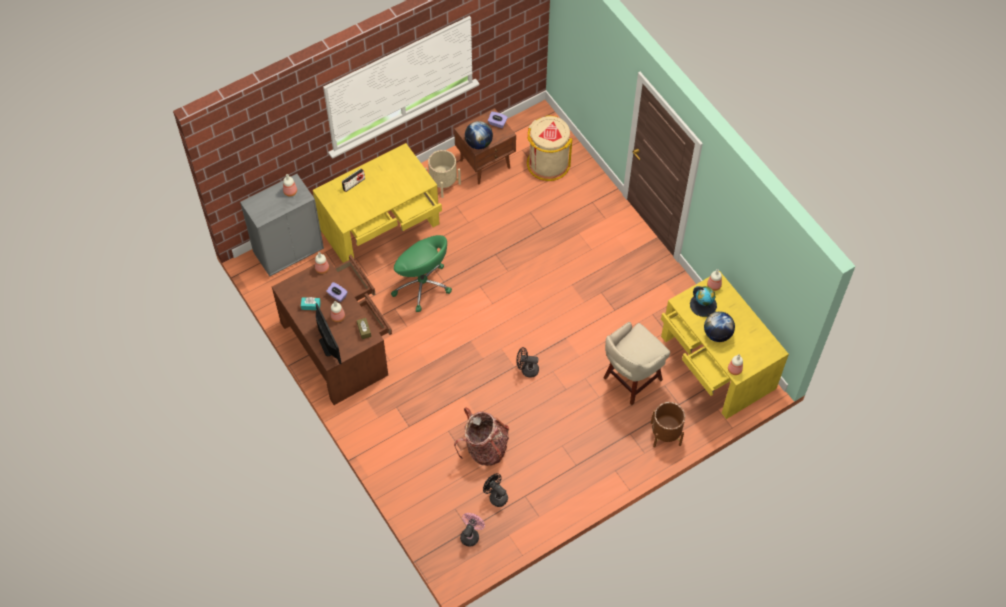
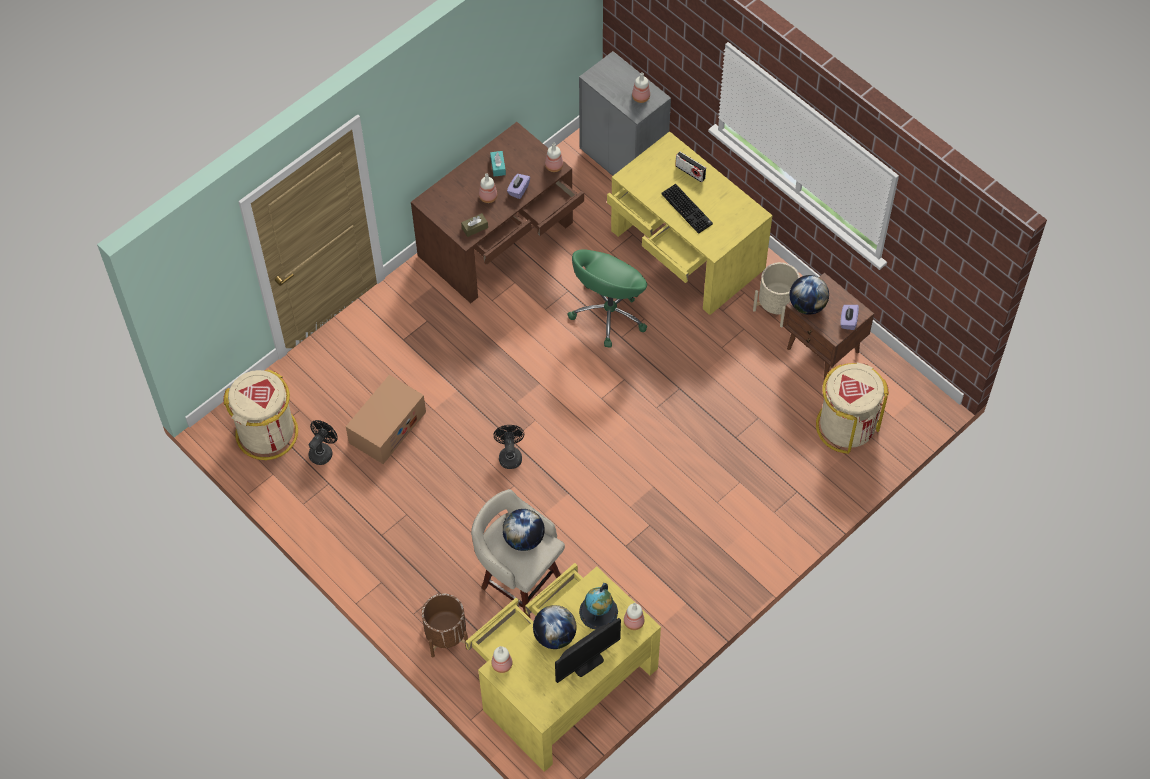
camera: 80 degrees right, 0 degrees up
(329, 345) = (445, 196): monitor -> monitor (586, 661)
(386, 191) = (688, 209): none -> keyboard
(471, 534) = (267, 433): pink fan -> beige trash can
(485, 448) = (387, 427): backpack -> cardboard box
(633, 345) = (524, 539): none -> globe

